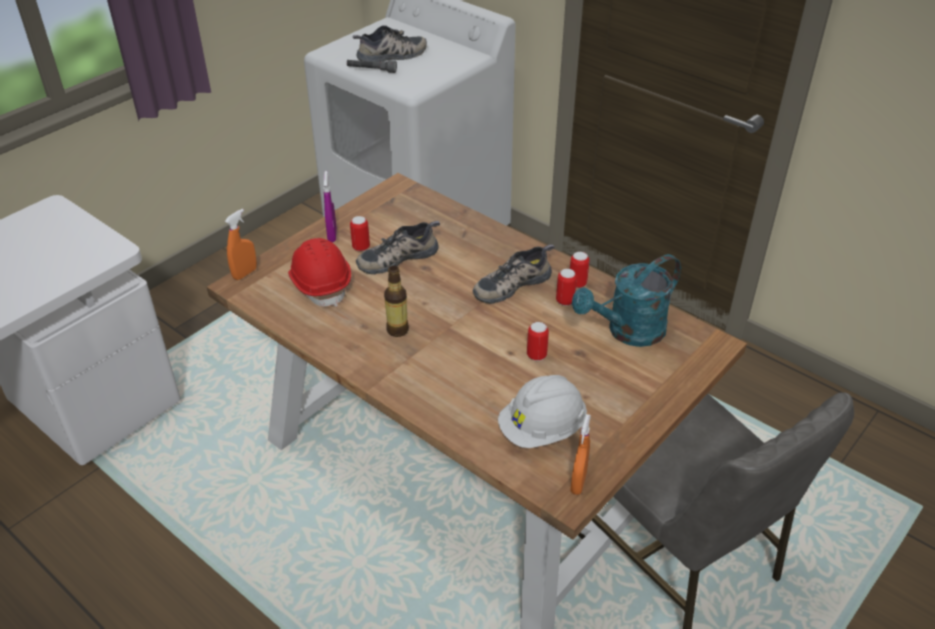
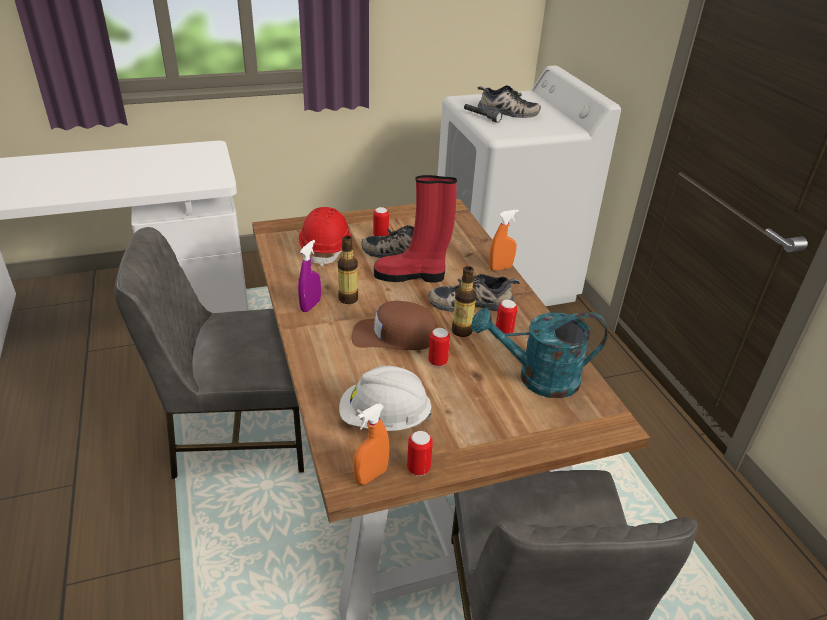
camera: 30 degrees right, 5 degrees down
(245, 273) = (284, 223): orange spray bottle -> orange spray bottle (500, 268)
(283, 528) = (239, 433): none -> grey chair
(332, 235) = (368, 221): purple spray bottle -> purple spray bottle (310, 306)
(433, 279) = (411, 275): none -> red boot
(476, 348) = (394, 336): none -> brown cap
(529, 316) = (462, 331): none -> bottle
(577, 284) = (528, 324): can -> can (418, 468)

